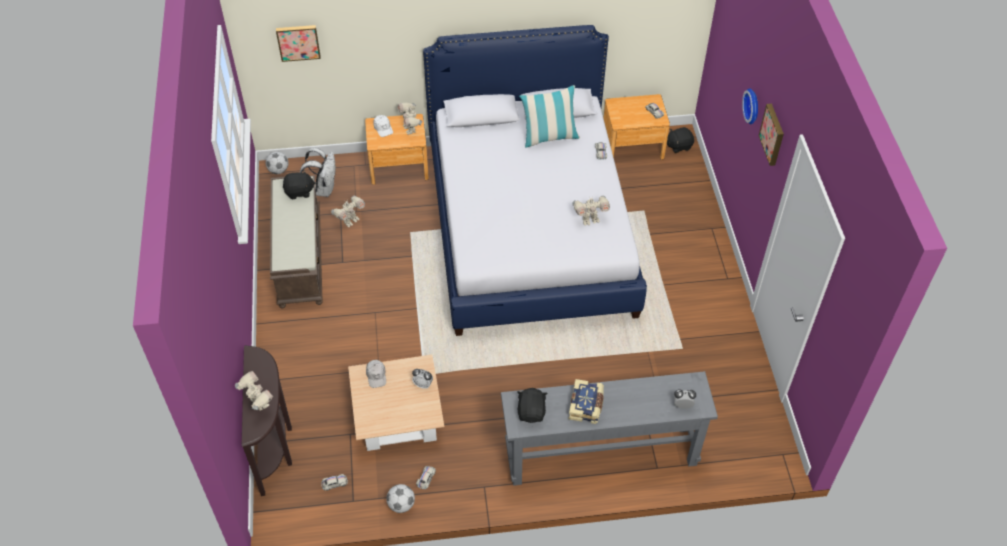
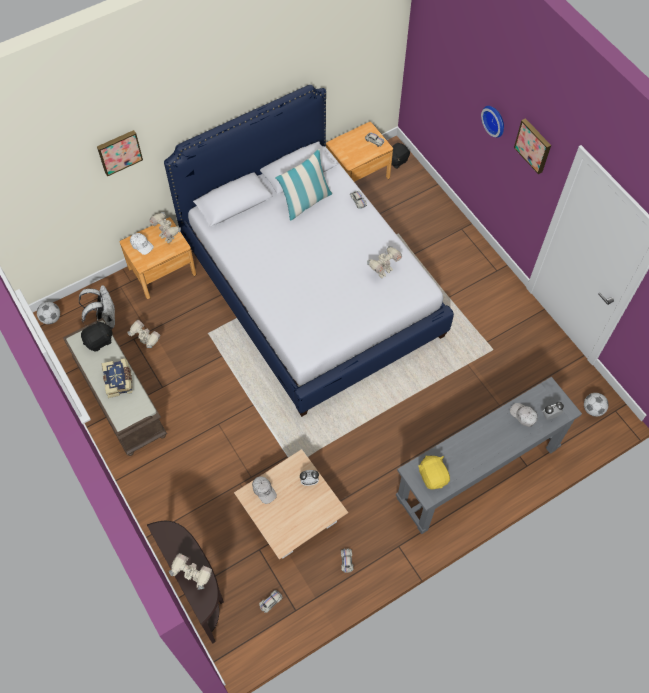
camera: 25 degrees left, 10 degrees up
(298, 42) = (42, 199): picture -> picture (119, 151)
(350, 221) = (147, 343): toy robot -> toy robot turned 75 degrees counterclockwise
(401, 505) = (338, 594): football -> football (593, 409)
(531, 412) = (433, 476): black plush toy -> yellow plush toy
(586, 405) = (474, 450): book -> book (119, 380)
(654, 395) = (523, 416): none -> white cap

